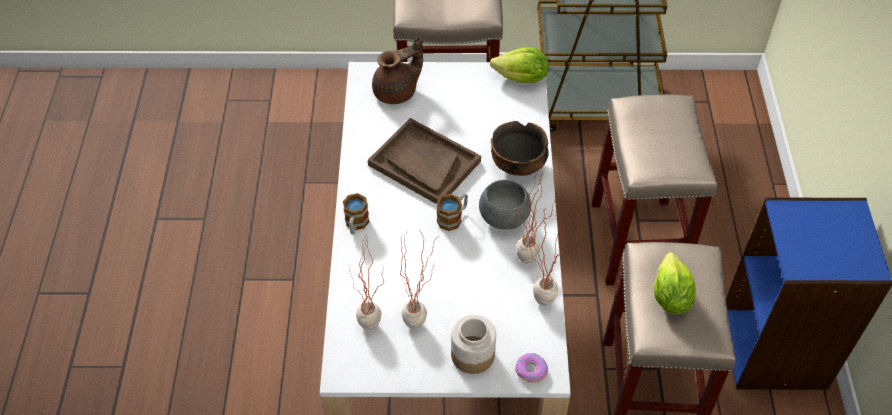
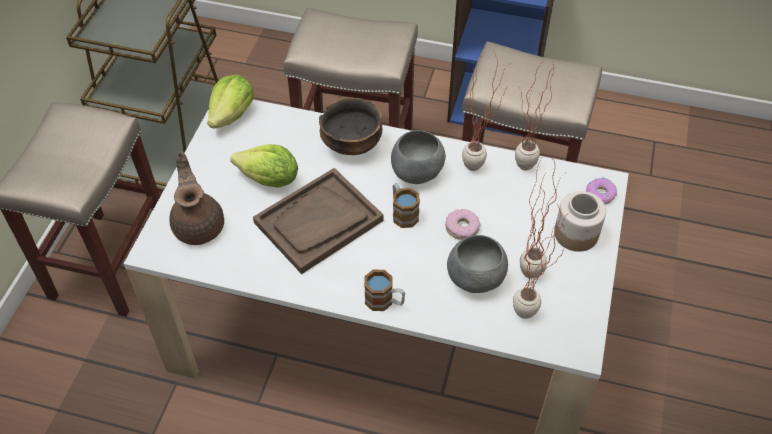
camera: 75 degrees left, 0 degrees up
(396, 283) = (475, 279): none -> grey bowl
(450, 263) = (462, 228): none -> donut
(670, 297) = (535, 84): lettuce -> lettuce (269, 180)

